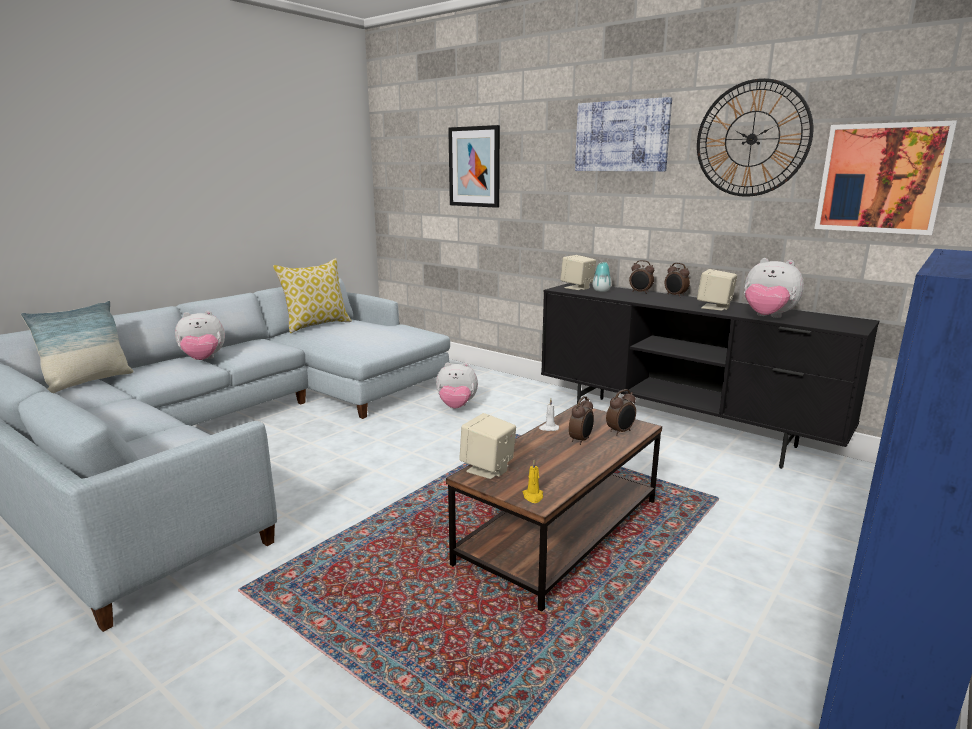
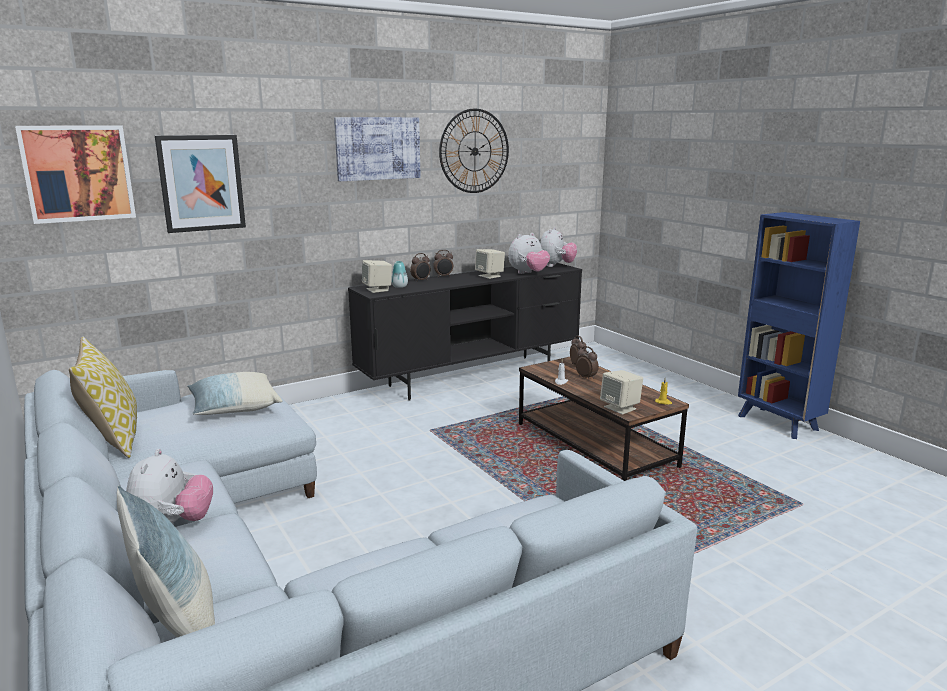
camera: 70 degrees left, 0 degrees up
(381, 336) = (234, 408): none -> pillow
(456, 407) = (338, 444): plush toy -> plush toy (556, 266)
(881, 178) = (542, 175): picture -> picture (78, 173)

